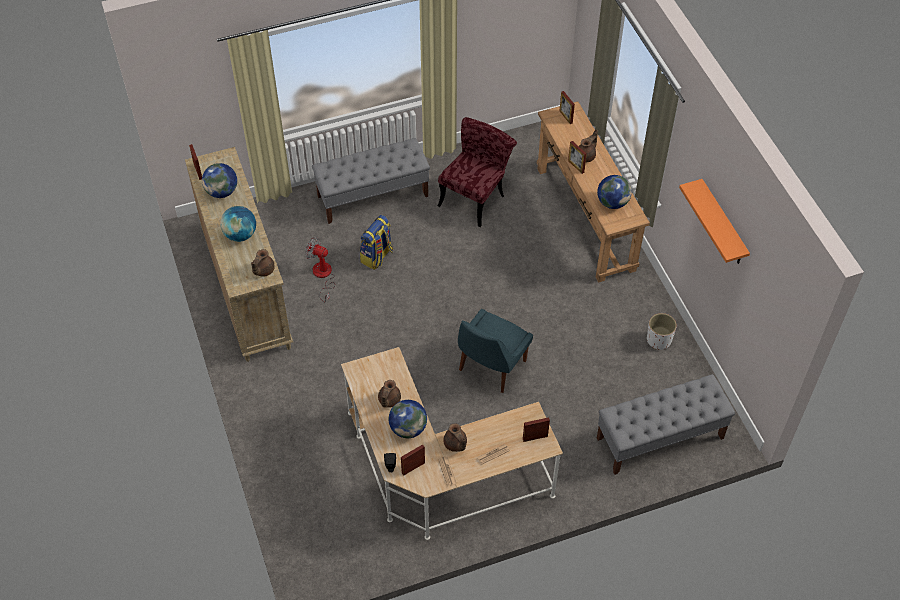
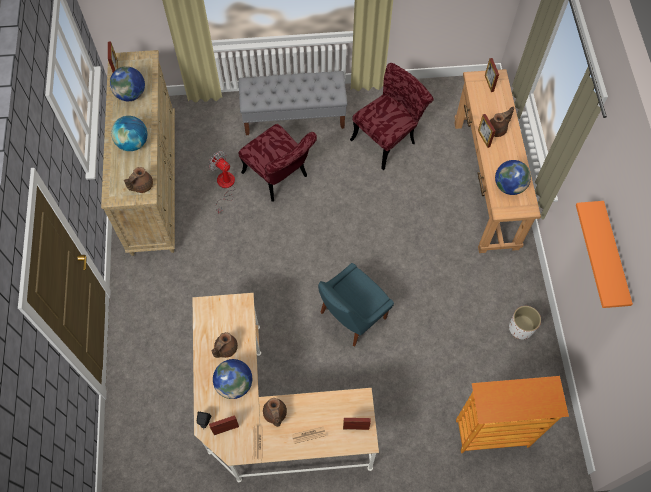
camera: 15 degrees right, 10 degrees up
(377, 257) = (279, 178): backpack -> red chair
(659, 438) = (492, 434): grey bench -> bookcase

